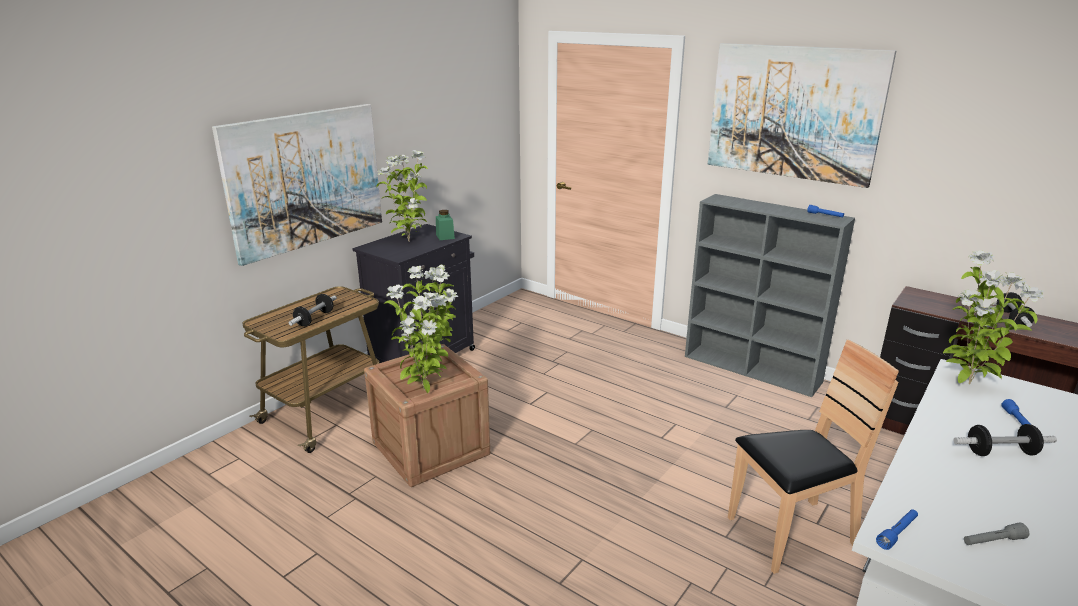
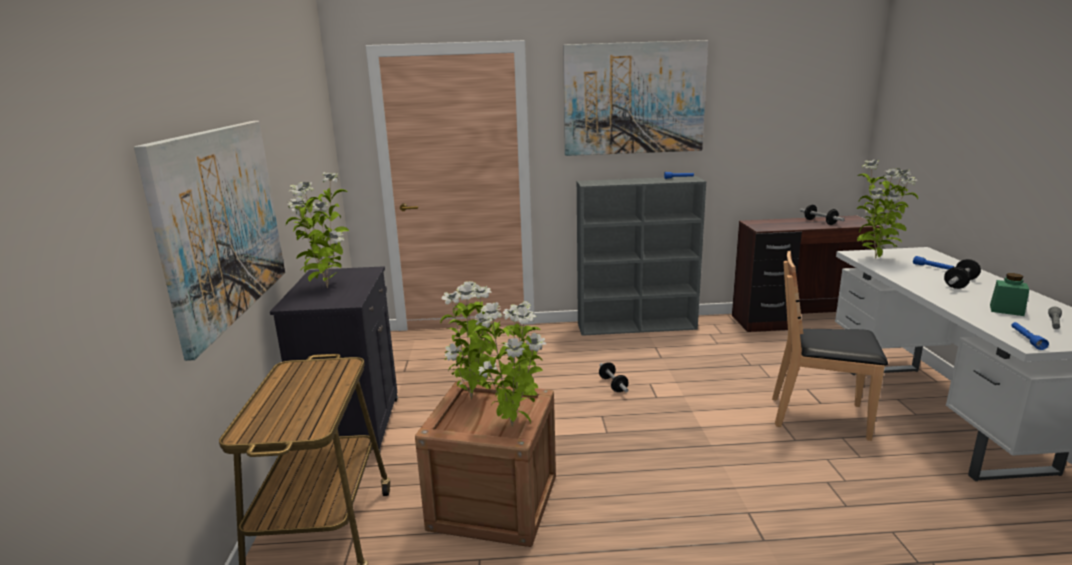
camera: 40 degrees left, 5 degrees down
(314, 319) = (318, 401): dumbbell -> dumbbell (613, 385)
(445, 236) = (359, 273): green jar -> green jar (1006, 310)
(791, 533) = (820, 417): brown chair -> brown chair turned 105 degrees counterclockwise

